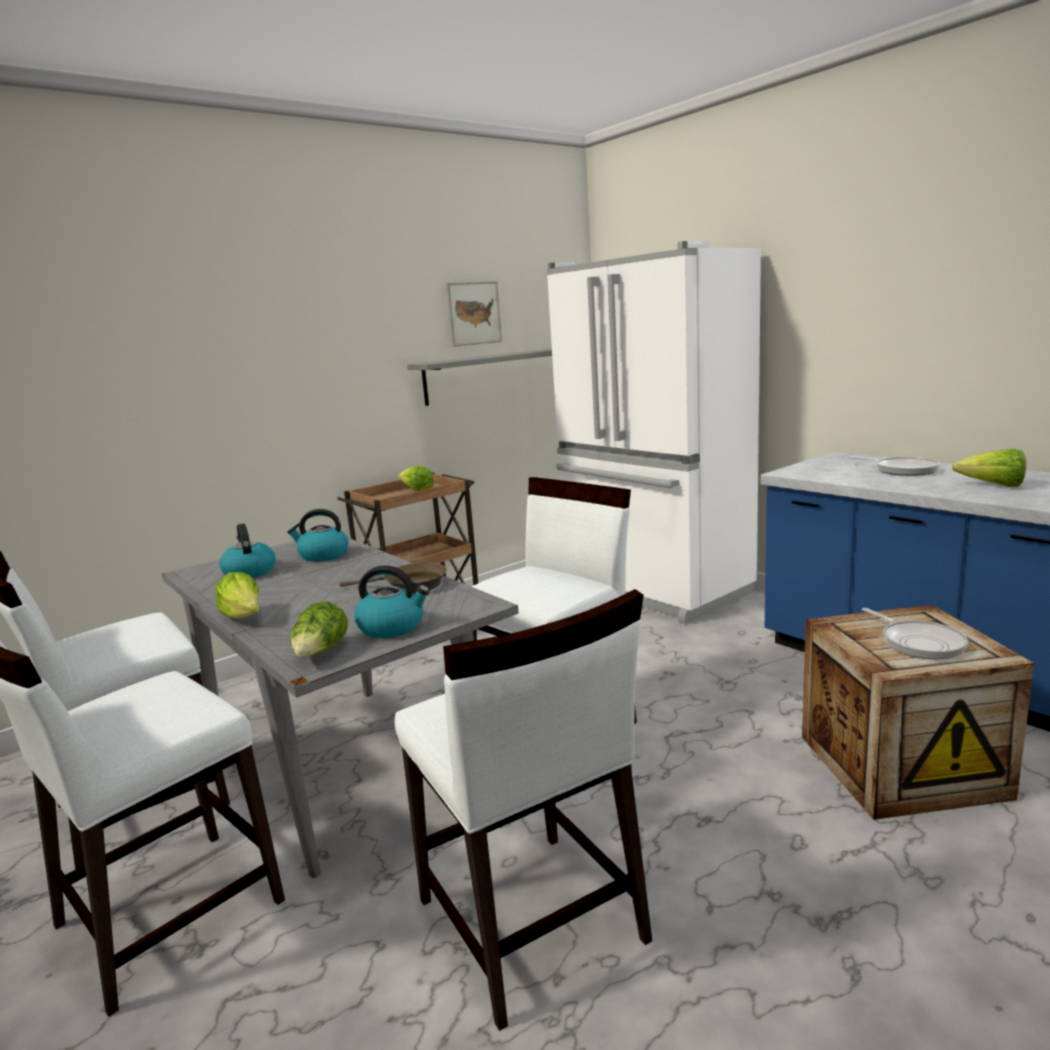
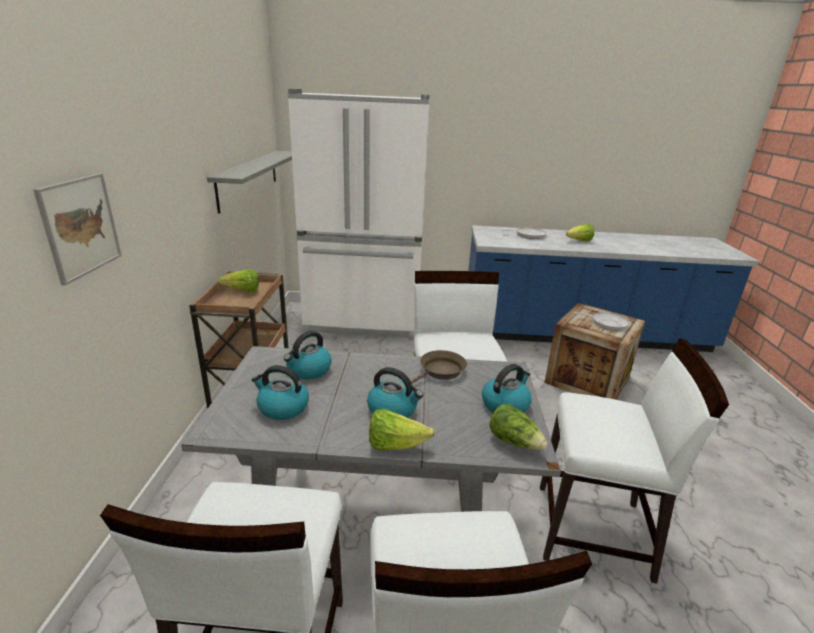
camera: 50 degrees left, 10 degrees up
(303, 597) = (393, 410): none -> kettle
(474, 313) = (232, 127): picture -> picture (80, 226)

